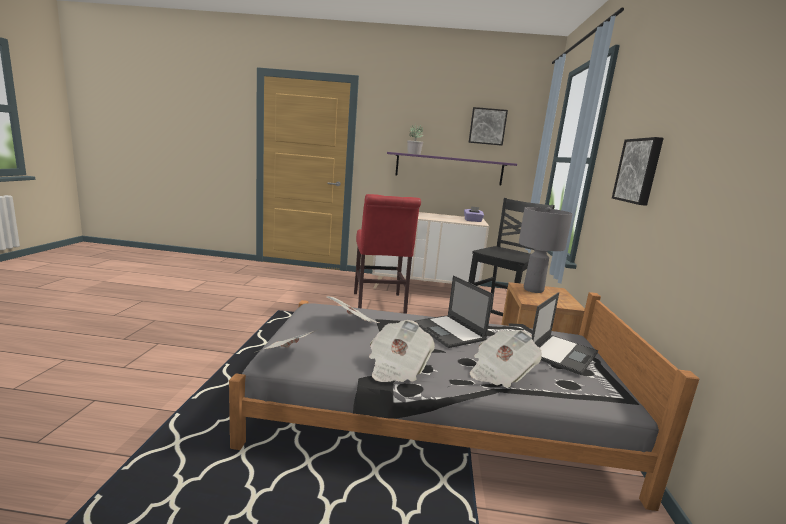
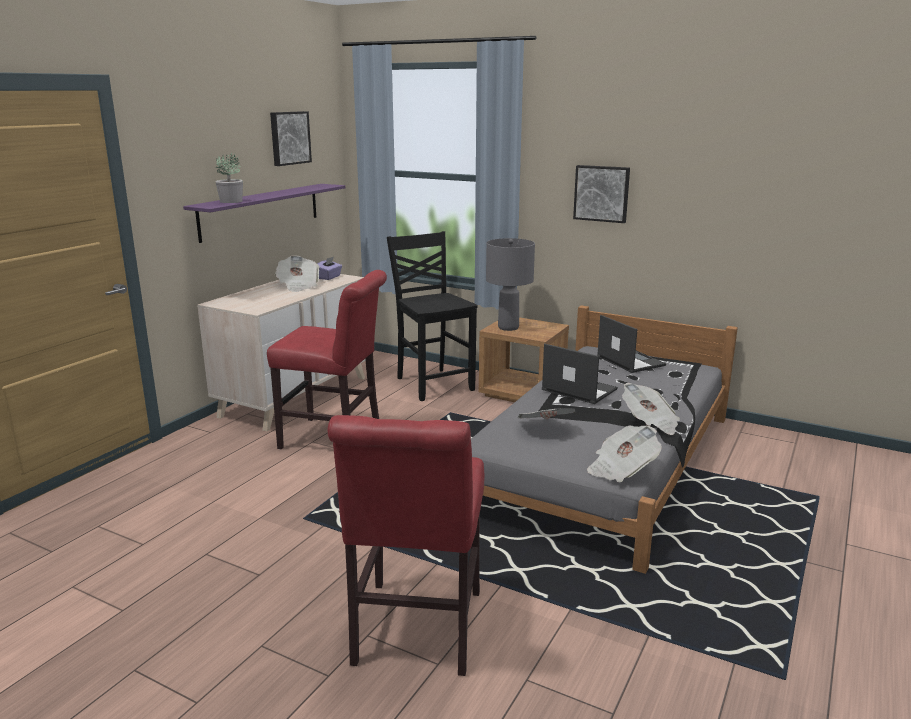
camera: 65 degrees left, 5 degrees up
(157, 356) = (416, 633): none -> red chair
(449, 332) = (578, 389): laptop -> laptop turned 135 degrees counterclockwise
(500, 373) = (662, 389): newspaper -> newspaper (298, 286)

